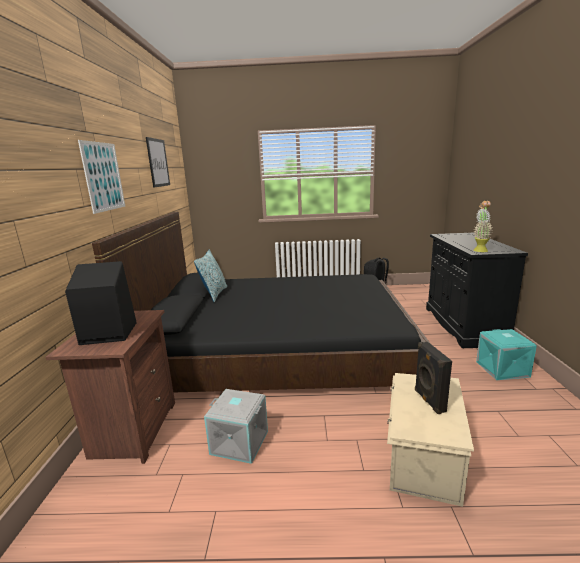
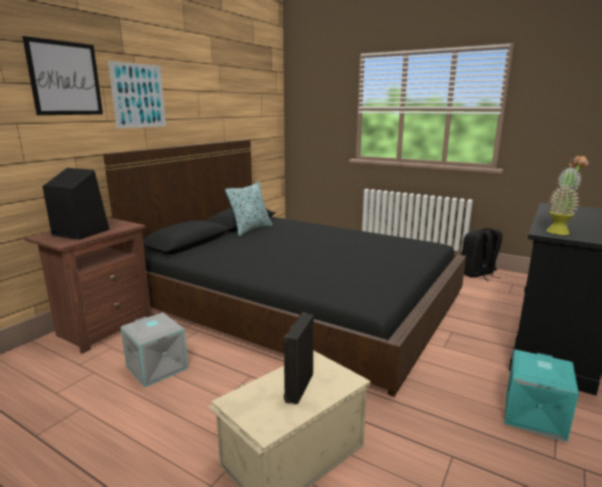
camera: 30 degrees right, 0 degrees up
(158, 163) = (232, 87): picture -> picture (65, 78)

